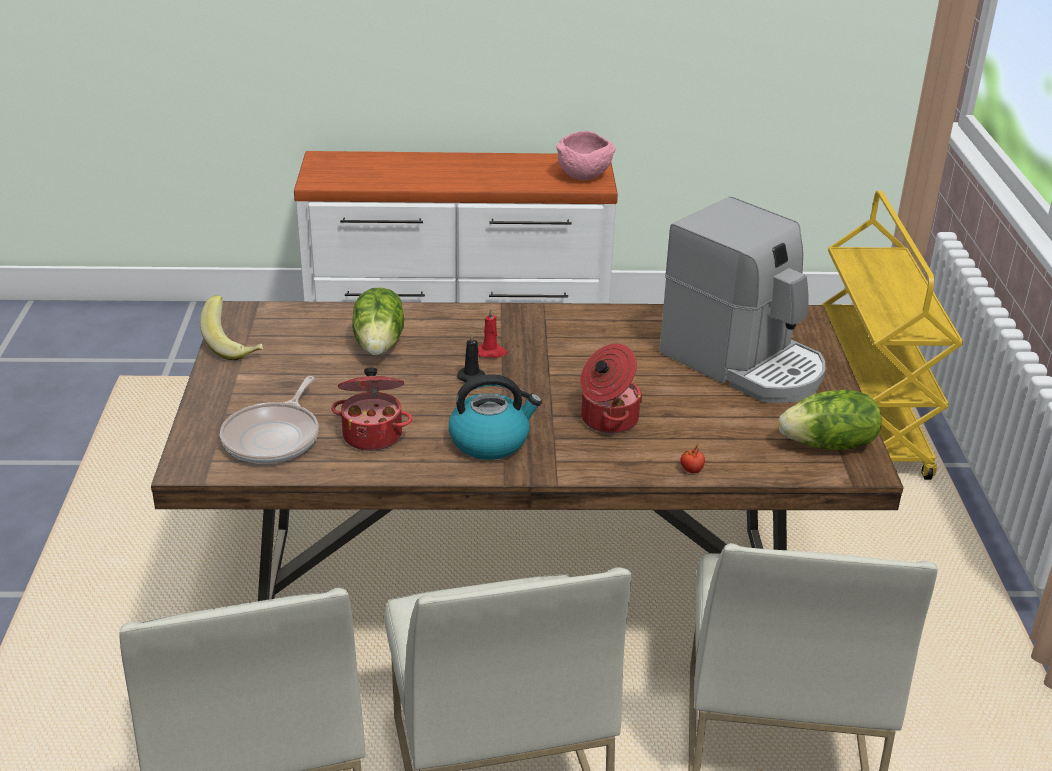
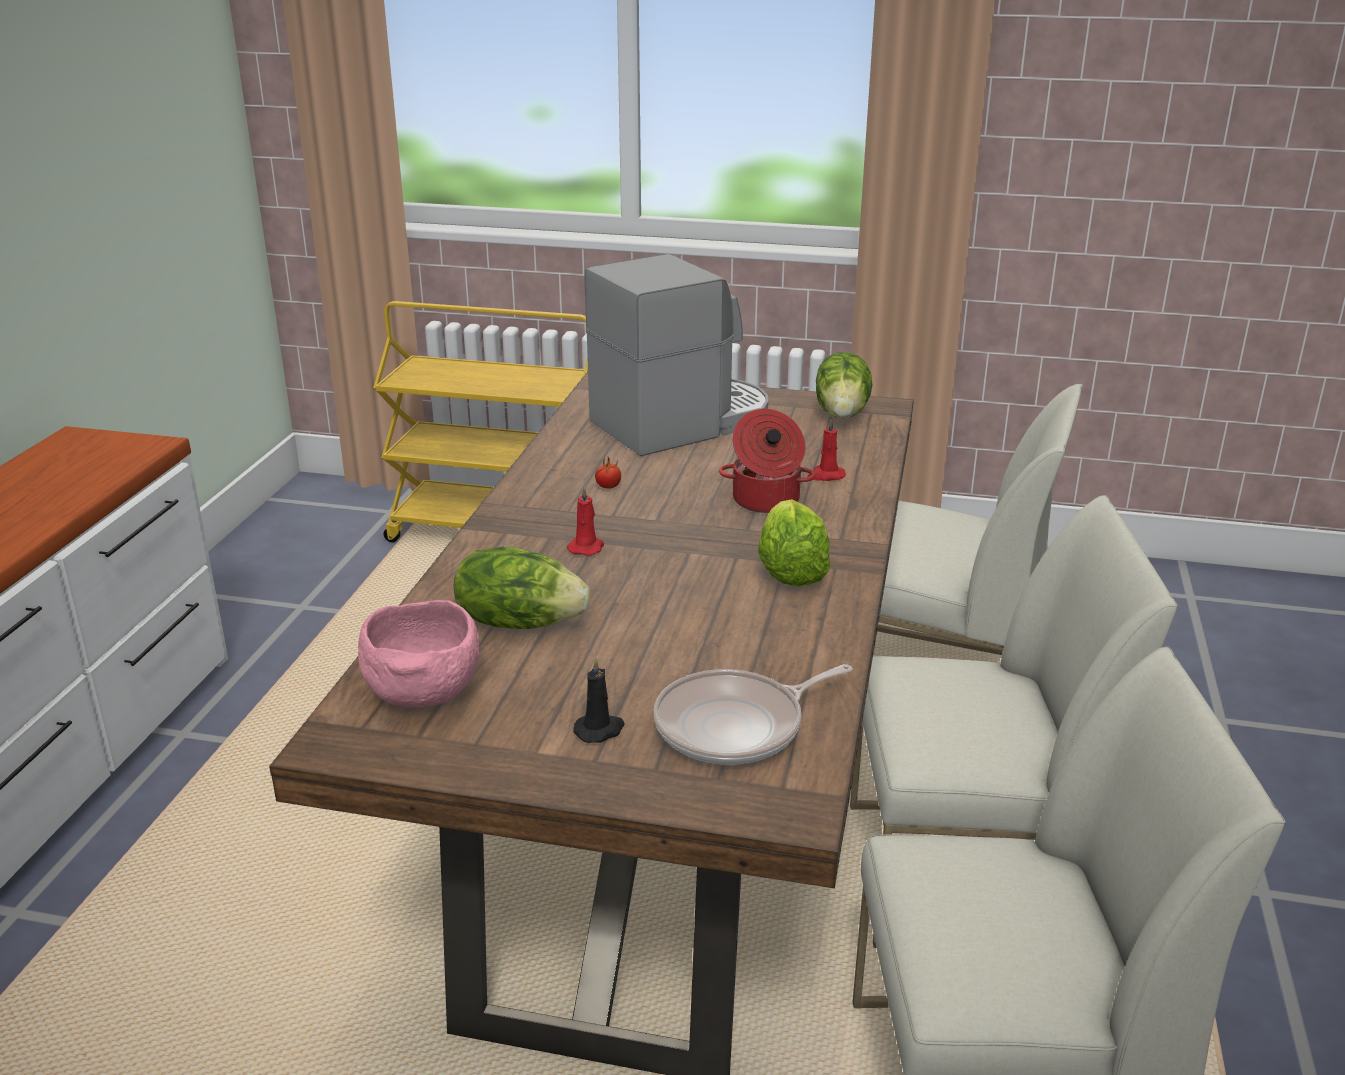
camera: 75 degrees left, 5 degrees down
(235, 346) = (446, 751): banana -> none
(274, 437) = (736, 726): frying pan -> frying pan turned 120 degrees clockwise
(373, 434) = (753, 646): cooking pot -> none
(472, 378) = (644, 566): black candle -> black candle (600, 730)
(490, 441) = (790, 570): kettle -> lettuce
(584, 176) = (115, 449): pink bowl -> pink bowl (423, 693)
(675, 445) = (826, 476): none -> red candle
(691, 470) = (872, 475): tomato -> tomato (608, 487)

